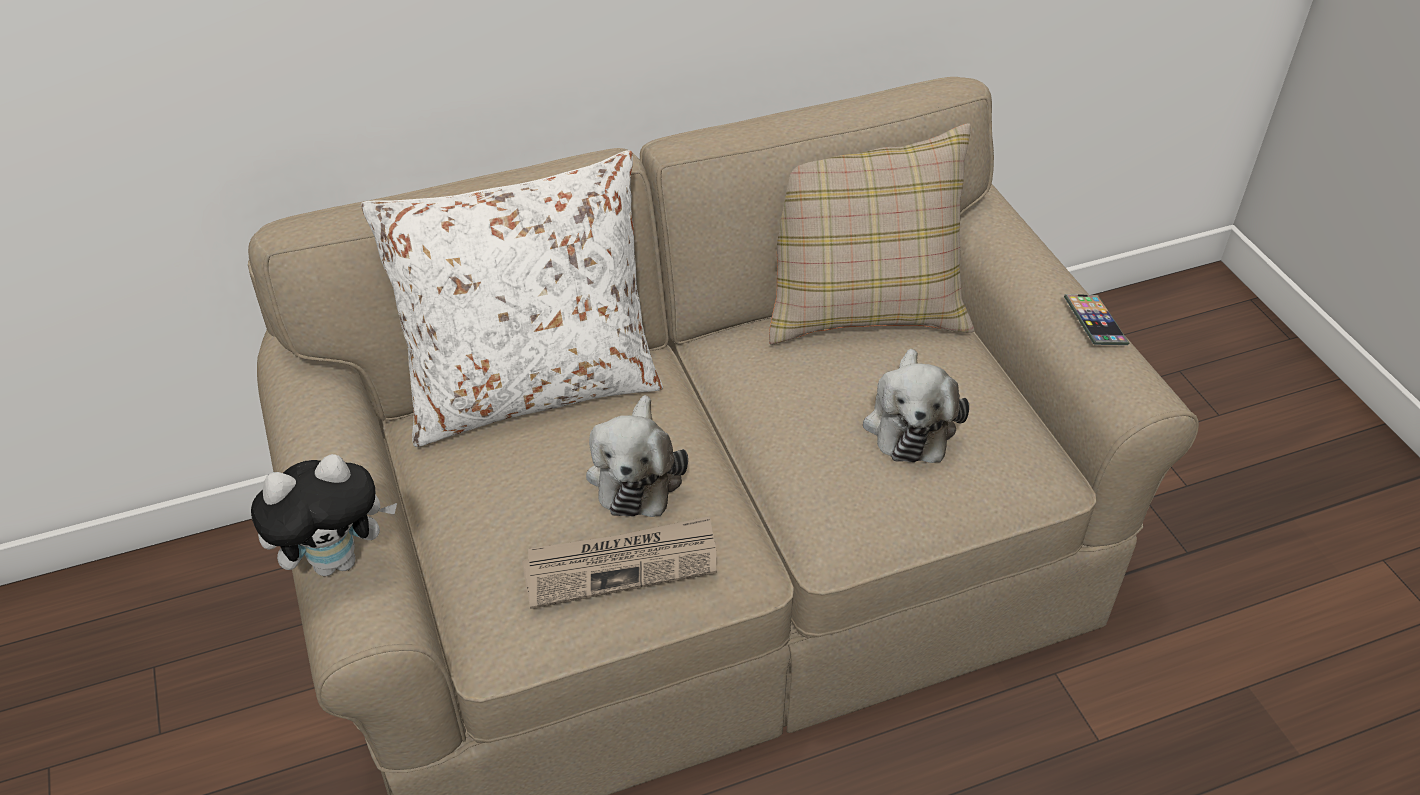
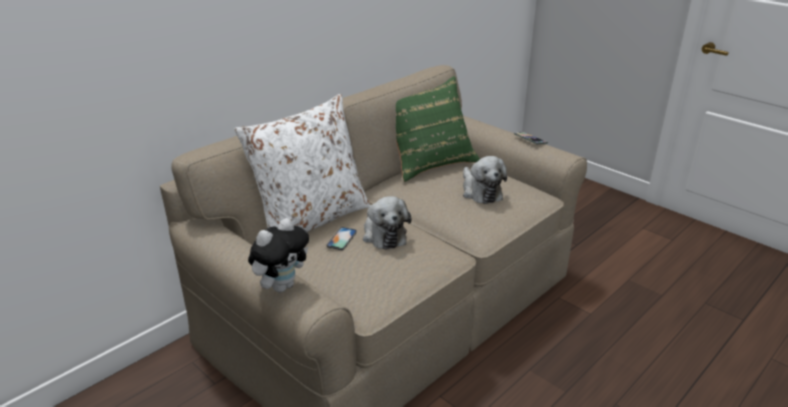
camera: 25 degrees left, 15 degrees down
(549, 459) = (341, 239): none -> phone
(622, 564) = (403, 264): newspaper -> none
(862, 303) = (429, 162): beige pillow -> green pillow

